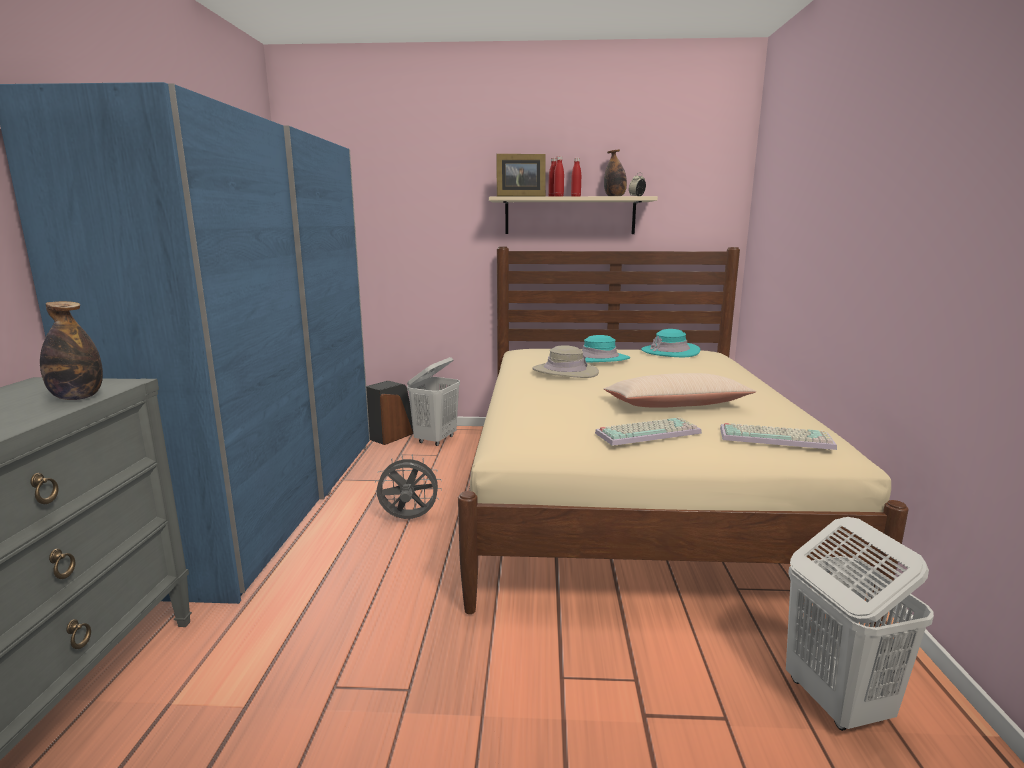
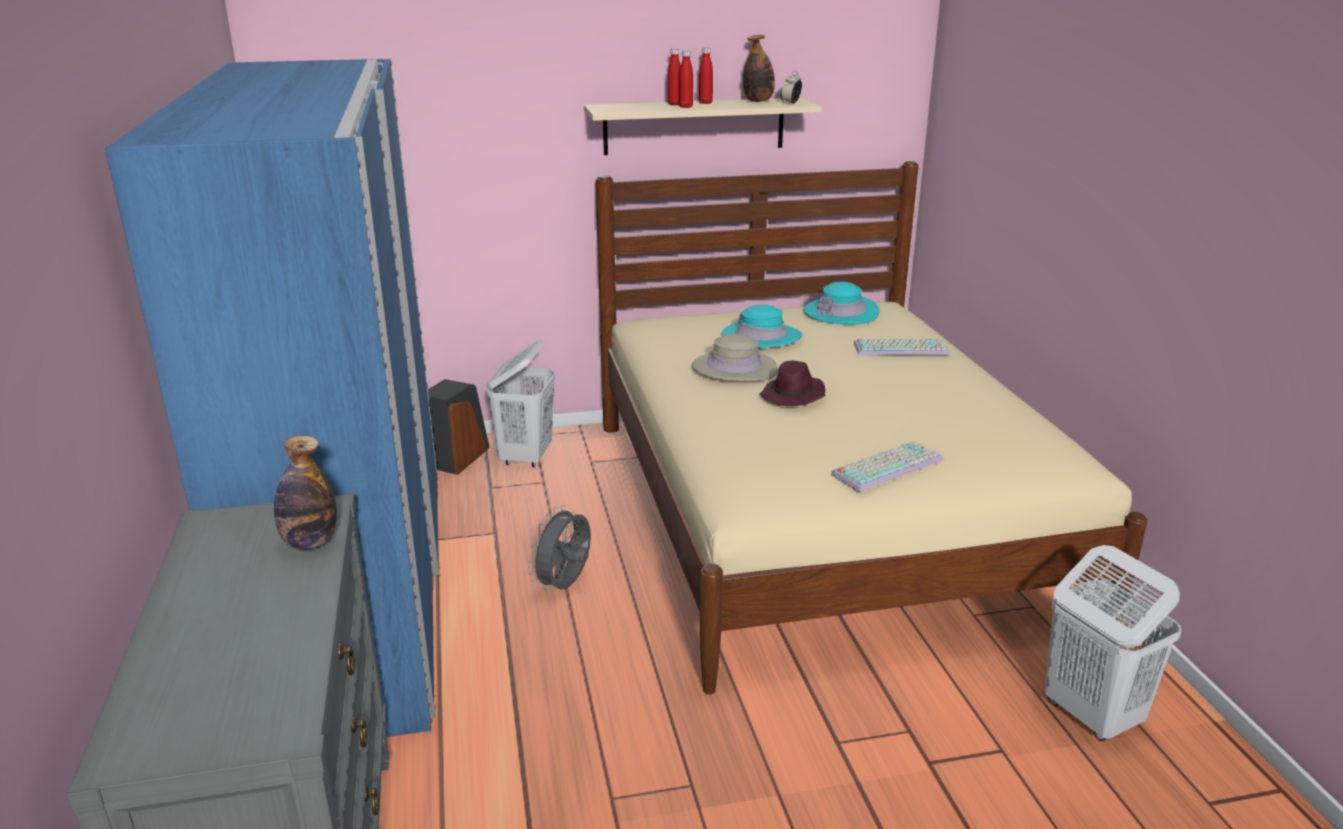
camera: 15 degrees left, 10 degrees up
(408, 519) = (565, 586): grey fan -> grey fan turned 45 degrees counterclockwise
(519, 196) = (631, 109): picture frame -> none
(598, 388) = (793, 396): none -> purple hat
(675, 405) = (895, 417): beige pillow -> none
(776, 437) = (1018, 456): keyboard -> keyboard (901, 348)

